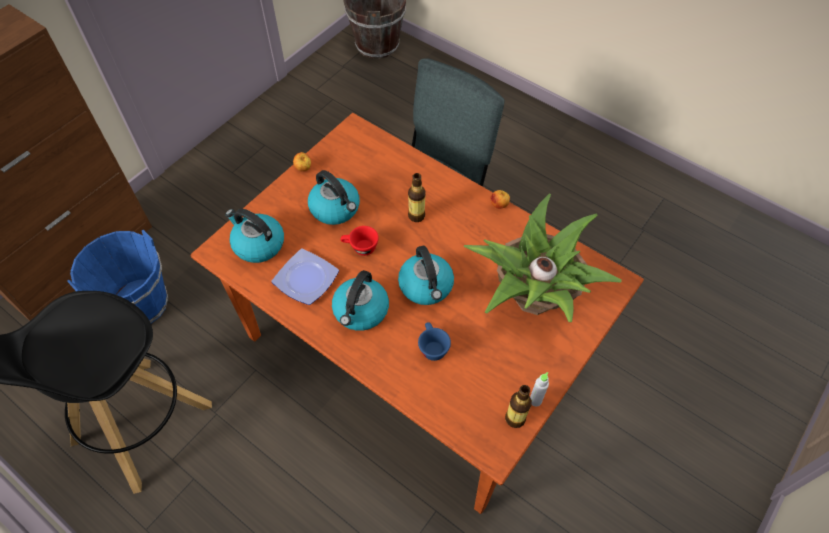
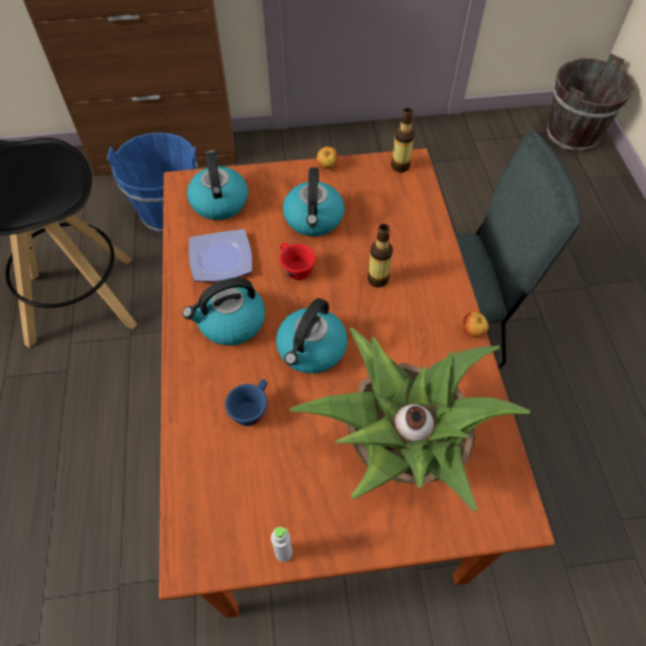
camera: 45 degrees right, 0 degrees up
(515, 418) = (244, 550): bottle -> bottle (400, 166)

